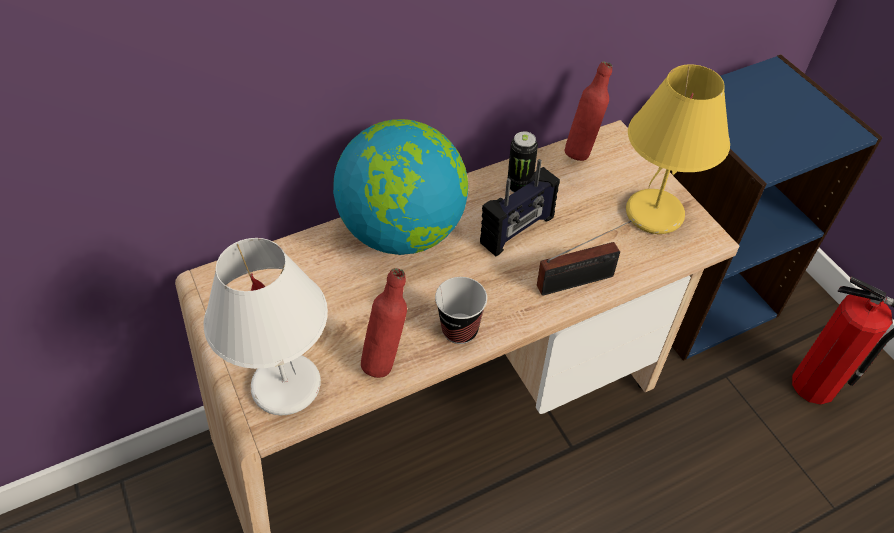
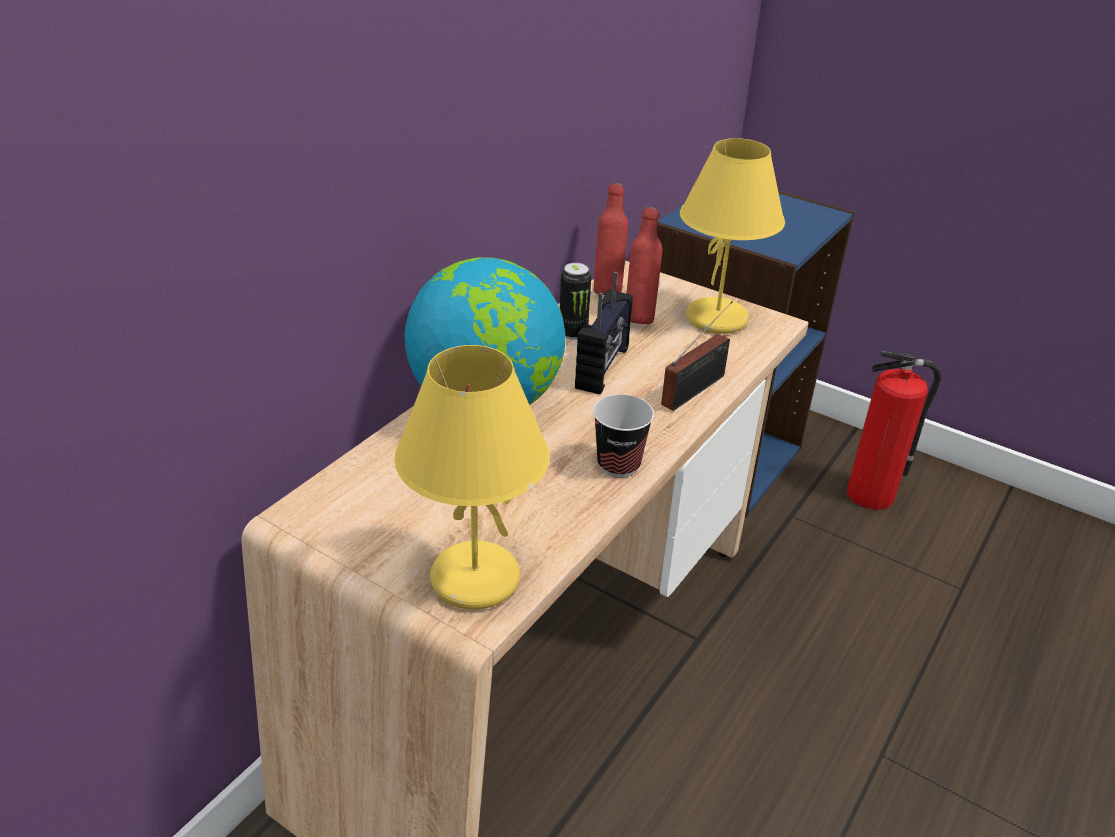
camera: 30 degrees left, 15 degrees down
(285, 386) = (473, 579): white table lamp -> yellow table lamp
(386, 359) = (565, 515): red bottle -> red bottle (639, 317)

